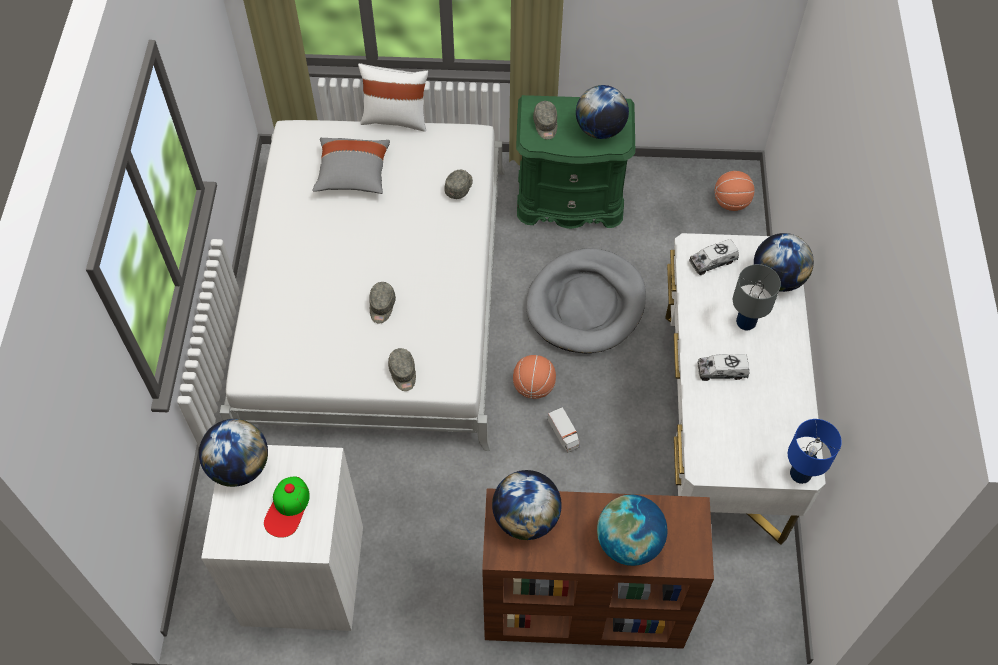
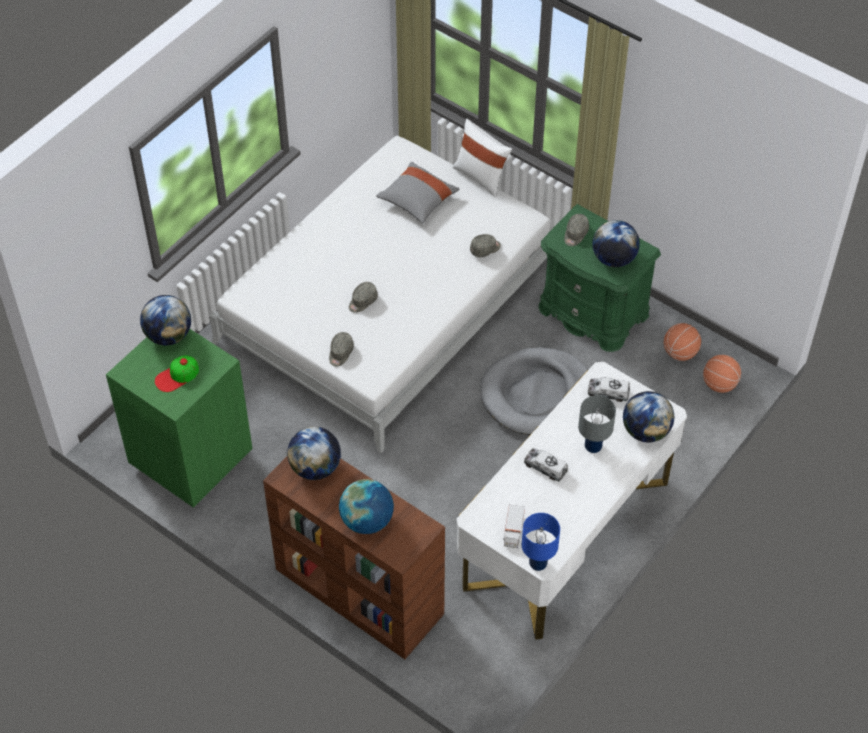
camera: 35 degrees right, 5 degrees down
(305, 578) = (192, 460): white dresser -> green dresser
(533, 387) = (448, 429): basketball -> basketball (680, 353)
(564, 434) = (442, 473): toy truck -> toy truck (513, 531)

